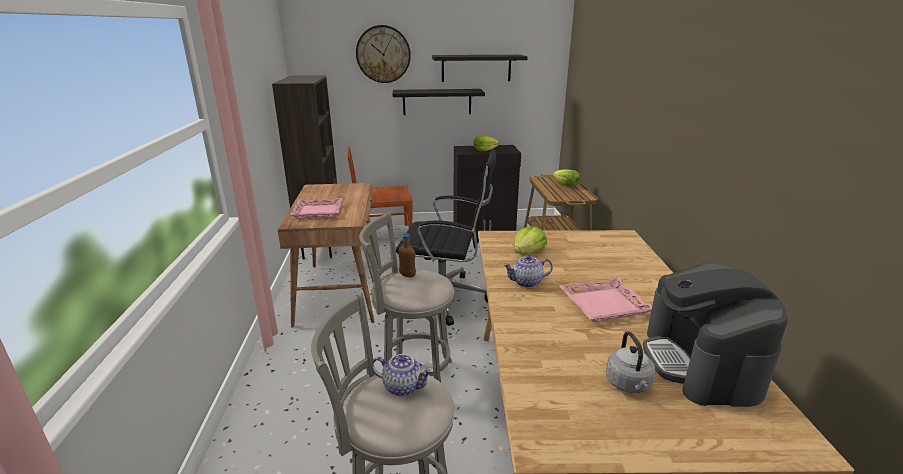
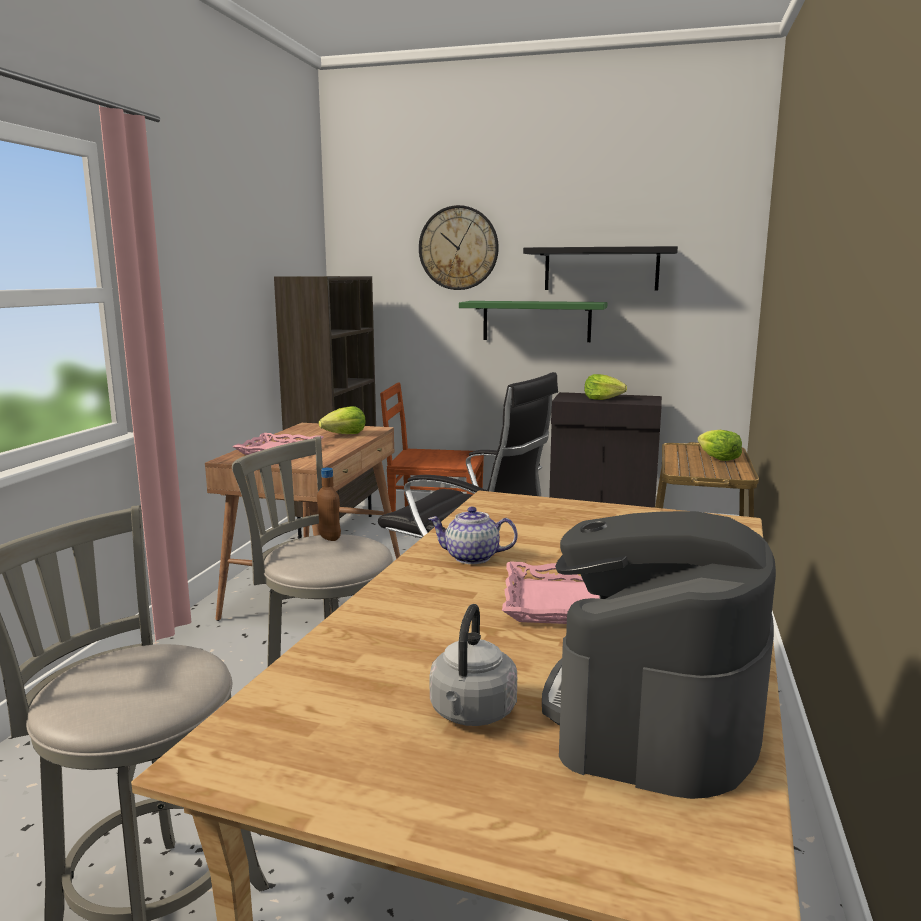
camera: 20 degrees right, 10 degrees down
(403, 386) = (161, 663): teapot -> none
(437, 102) = (536, 321): black shelf -> green shelf
(528, 253) = (523, 524): lettuce -> lettuce (345, 435)

